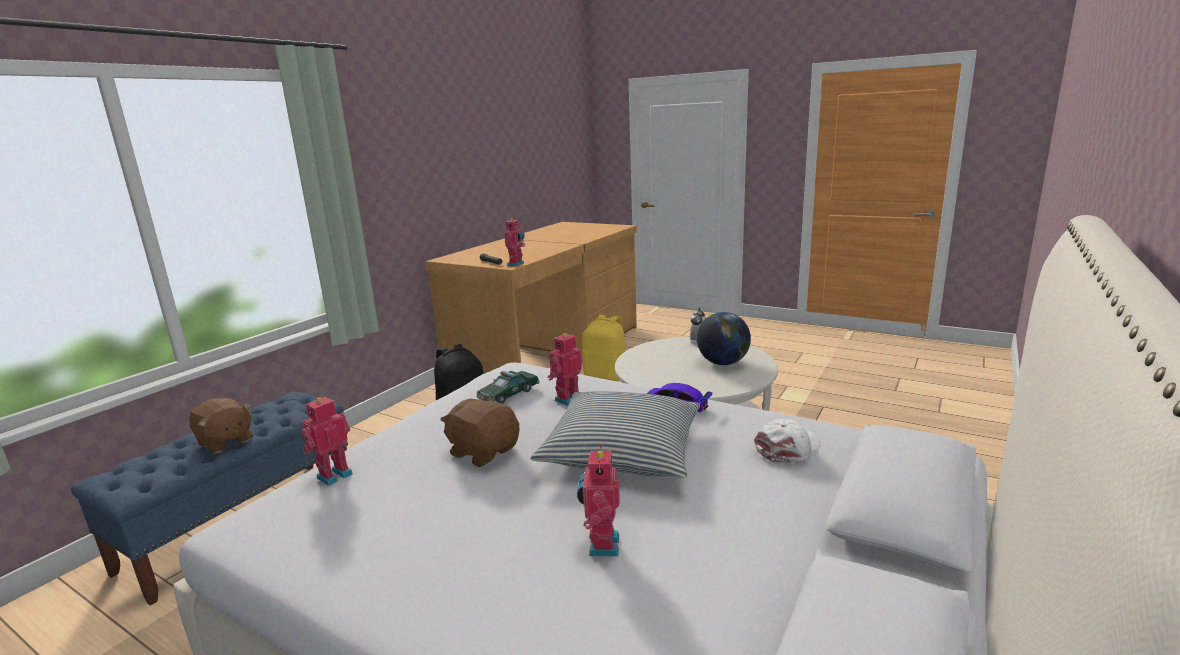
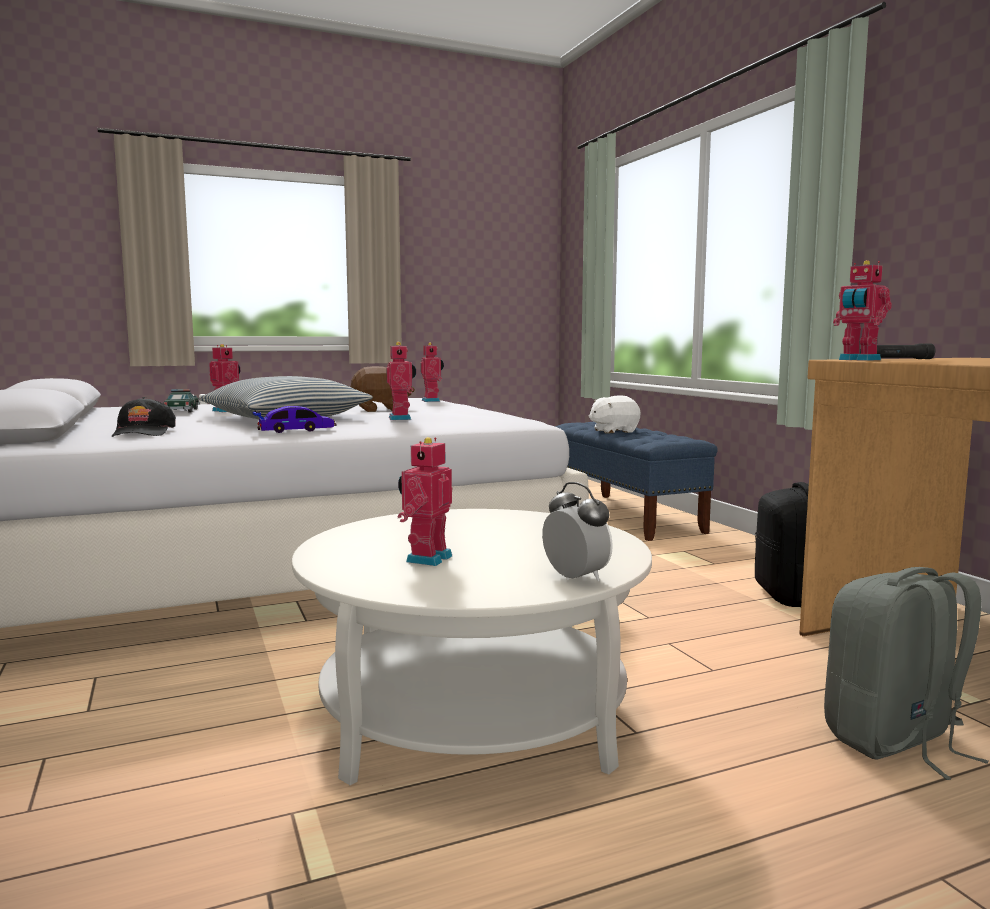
camera: 125 degrees right, 10 degrees down
(225, 442) = (614, 431): brown plush toy -> white plush toy
(509, 394) = (454, 413): toy car -> toy car (182, 411)
(606, 376) = (894, 741): yellow backpack -> grey backpack
(723, 363) = (426, 558): globe -> toy robot
(788, 448) = (143, 432): white cap -> black cap

